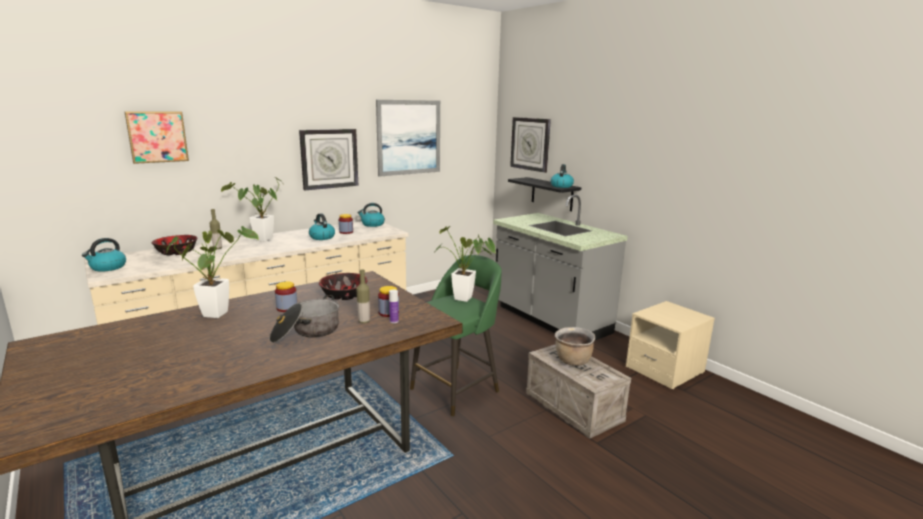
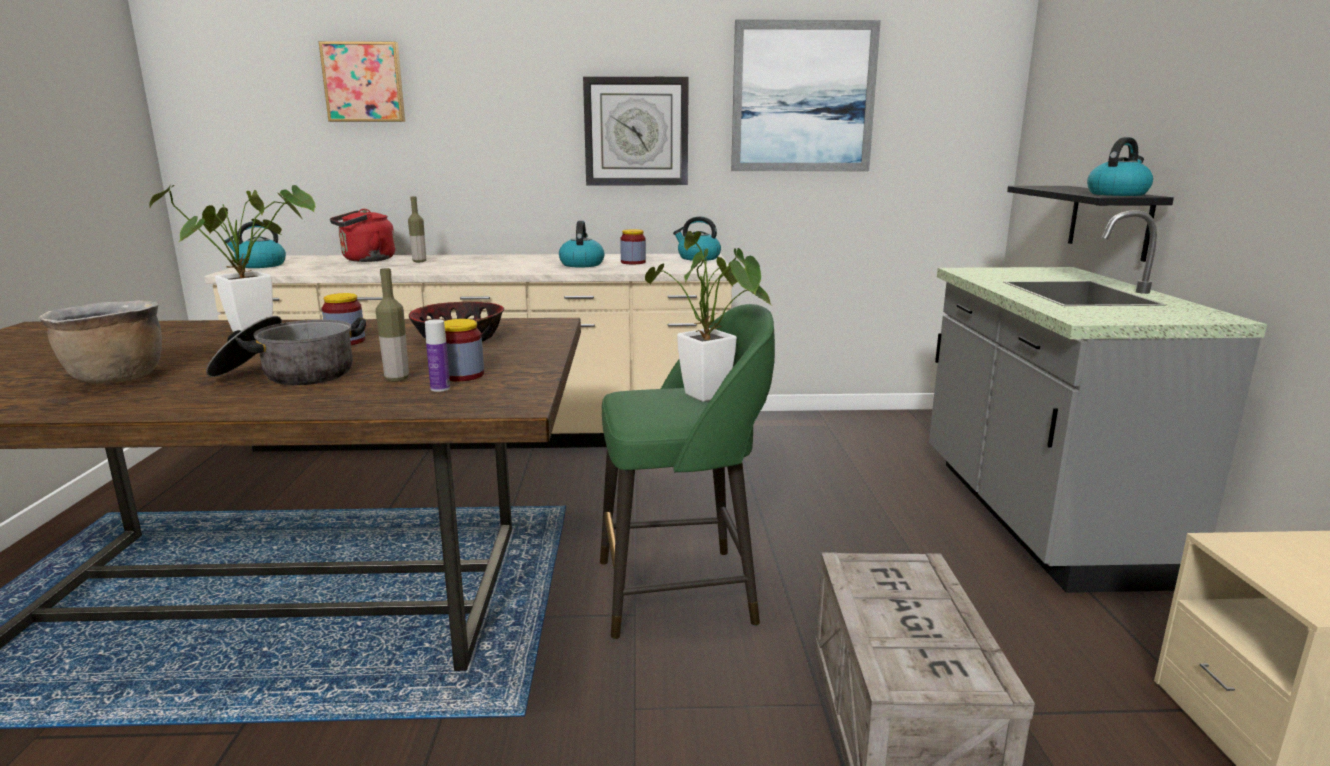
camera: 35 degrees right, 0 degrees up
(176, 252) = (365, 260): bowl -> red kettle
(261, 241) = (491, 260): potted plant -> none
(530, 144) = (1081, 105): wall clock -> none
(572, 361) = (906, 604): brown cooking pot -> brown cooking pot (115, 378)

